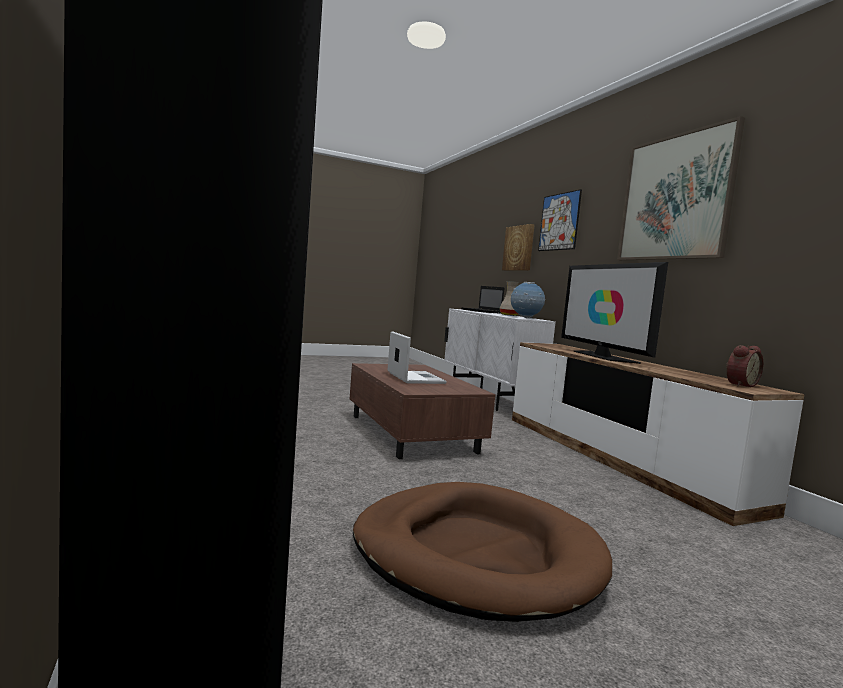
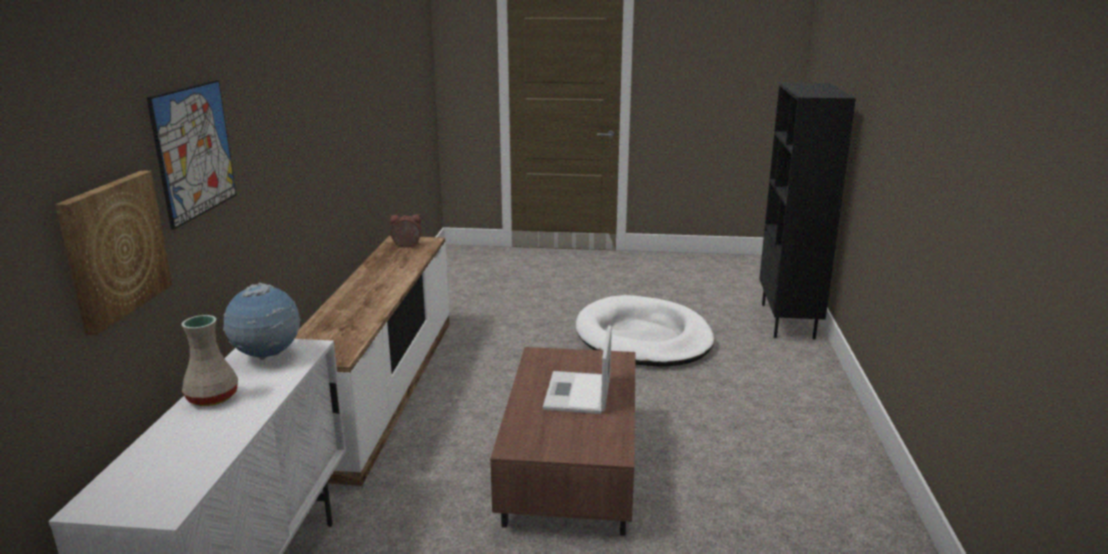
camera: 150 degrees left, 15 degrees up
(476, 554) = (643, 338): brown dog bed -> white dog bed
(482, 311) = (157, 465): laptop -> none
(602, 356) = (366, 302): television -> none
(675, 197) = (310, 93): picture -> none

